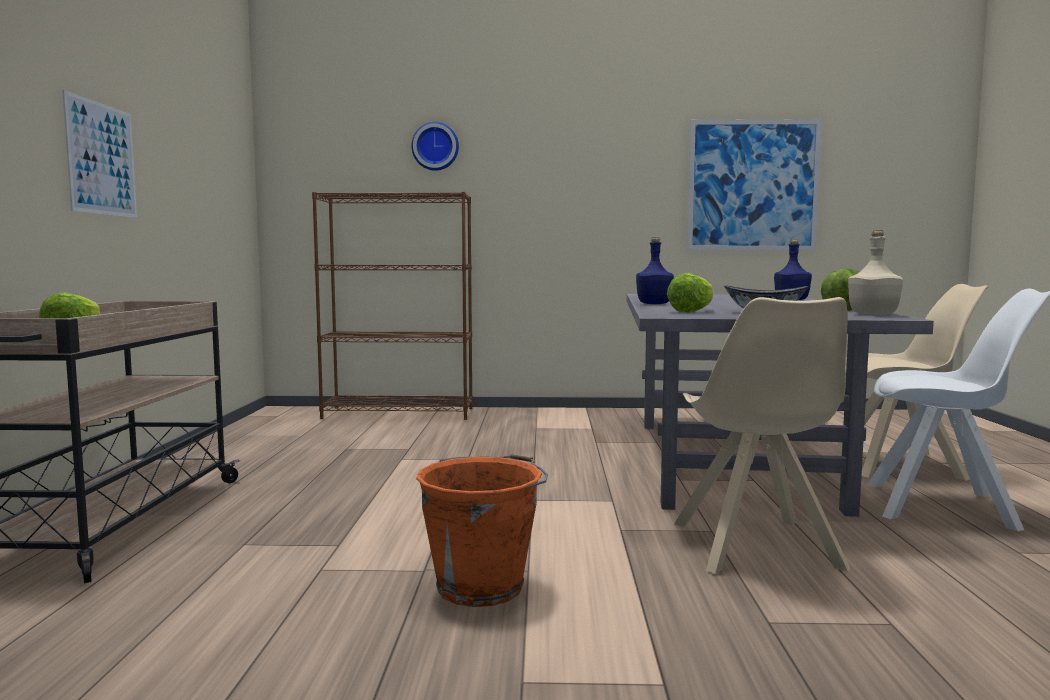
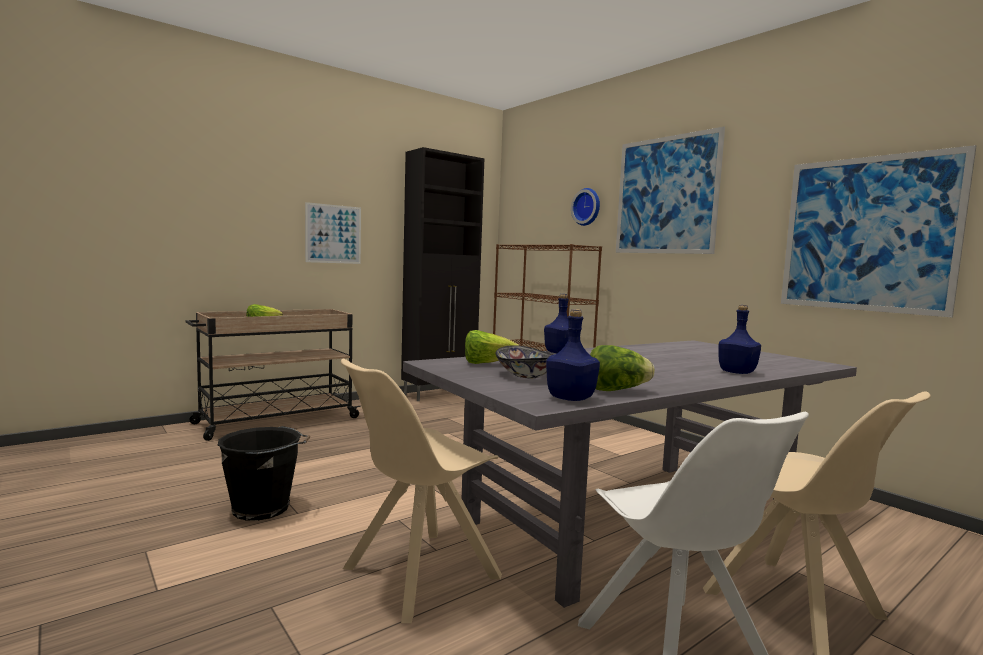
camera: 50 degrees right, 0 degrees up
(249, 431) = (440, 394): none -> black cabinet
(483, 586) = (263, 508): orange bucket -> black bucket
(551, 139) = (665, 195): none -> picture
(874, 314) = (571, 398): beige bottle -> blue bottle

